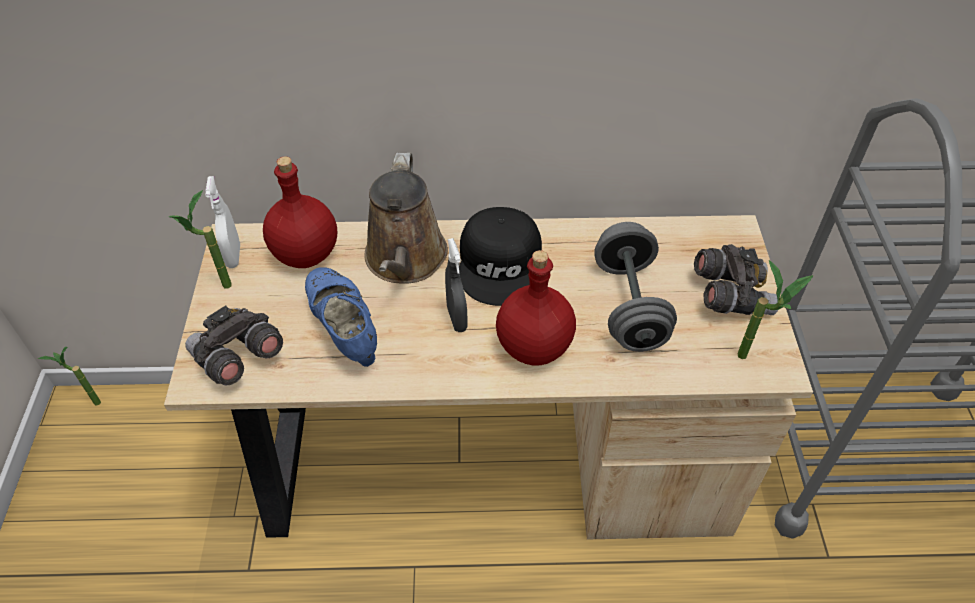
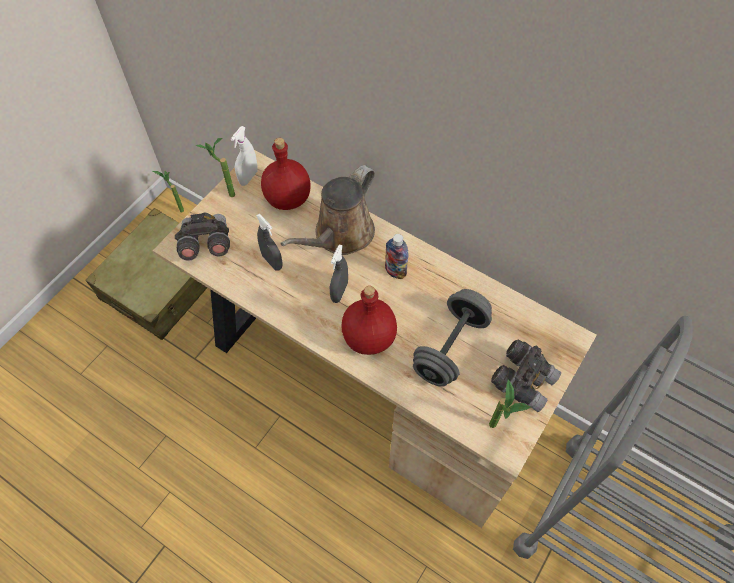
camera: 35 degrees right, 10 degrees up
(135, 504) = (164, 283): none -> beige suitcase
(344, 330) = (272, 261): blue shoe -> grey spray bottle
(502, 264) = (395, 271): black cap -> bottle

